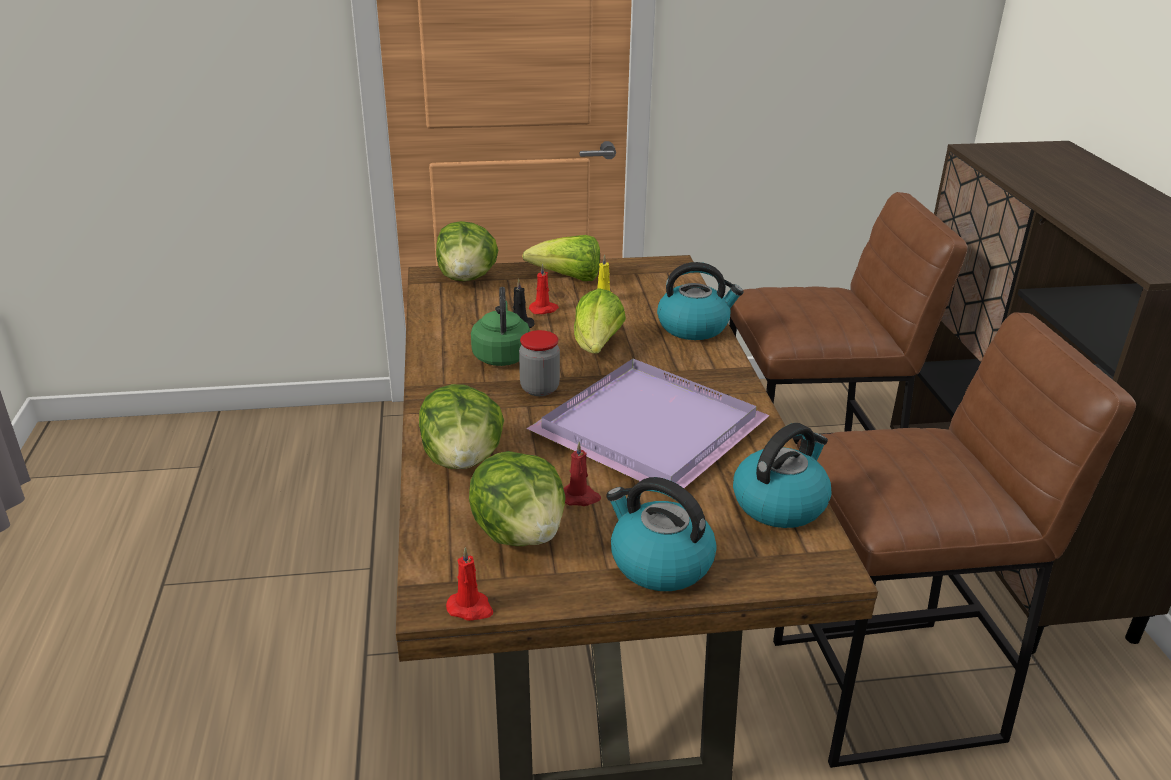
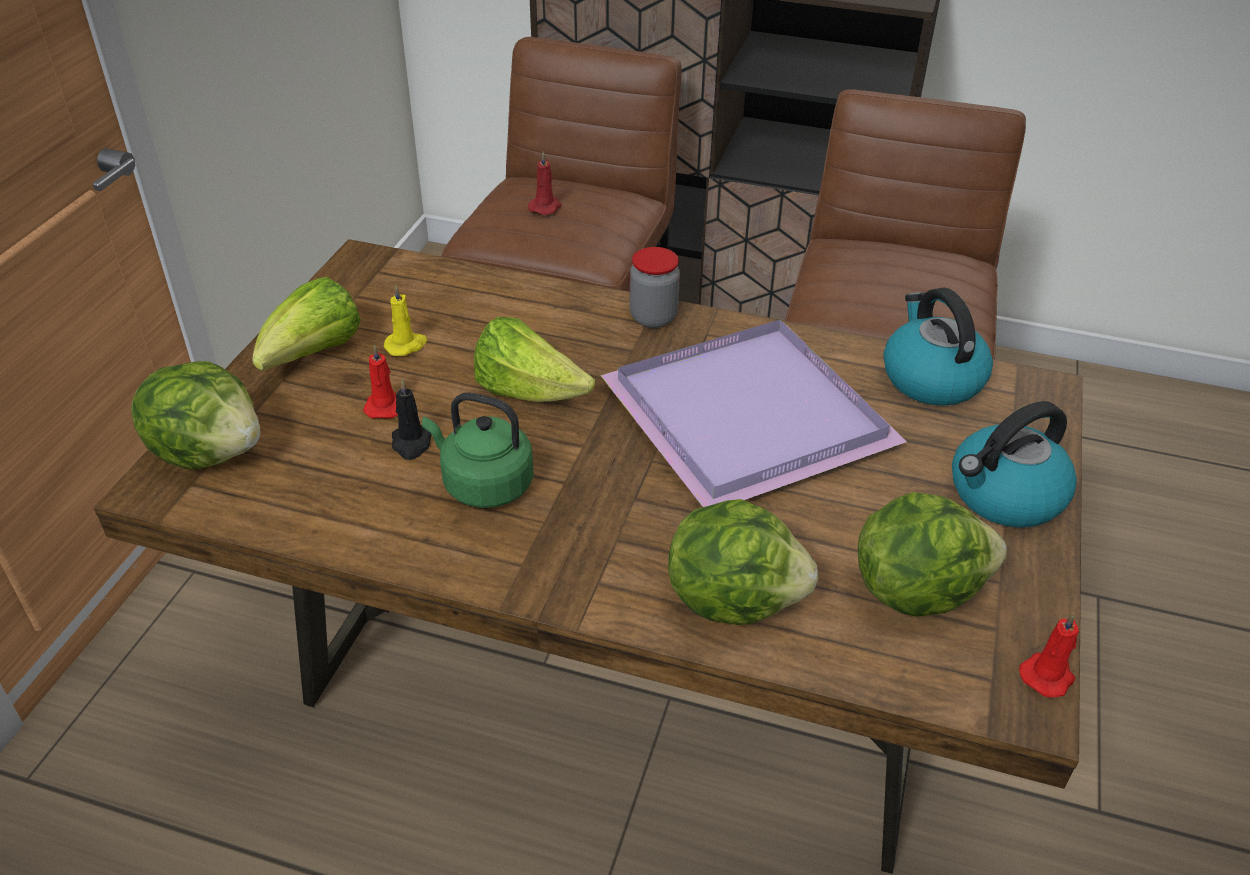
camera: 65 degrees left, 10 degrees up
(539, 388) = (598, 475): jar -> jar (653, 317)
(580, 497) = (863, 516): red candle -> red candle (546, 207)
(694, 326) = (539, 302): kettle -> none

